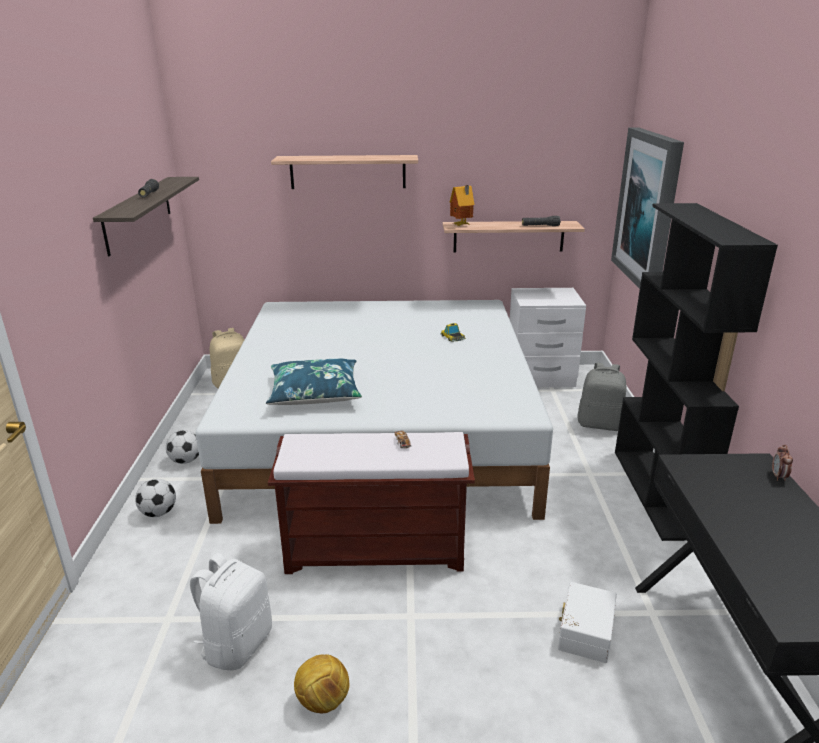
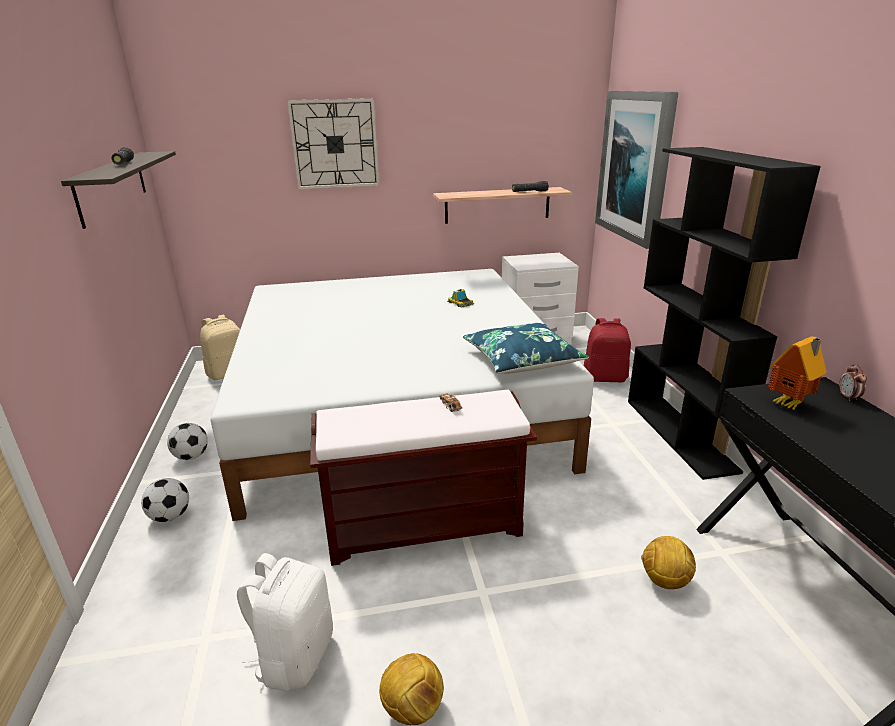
camera: 10 degrees left, 0 degrees up
(315, 393) = (336, 366): blue pillow -> blue pillow (522, 360)
(347, 172) = (335, 144): shelf -> wall clock
(462, 225) = (454, 194): toy house -> toy house (790, 405)
(584, 631) = (664, 581): white storage box -> football
(600, 424) = (605, 378): grey backpack -> red backpack

